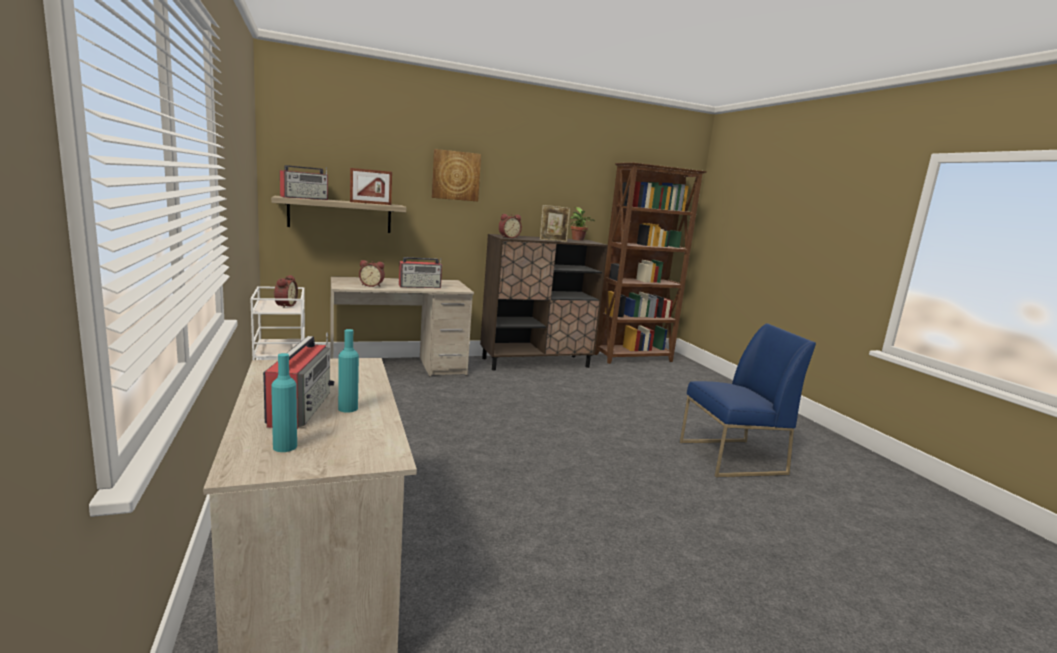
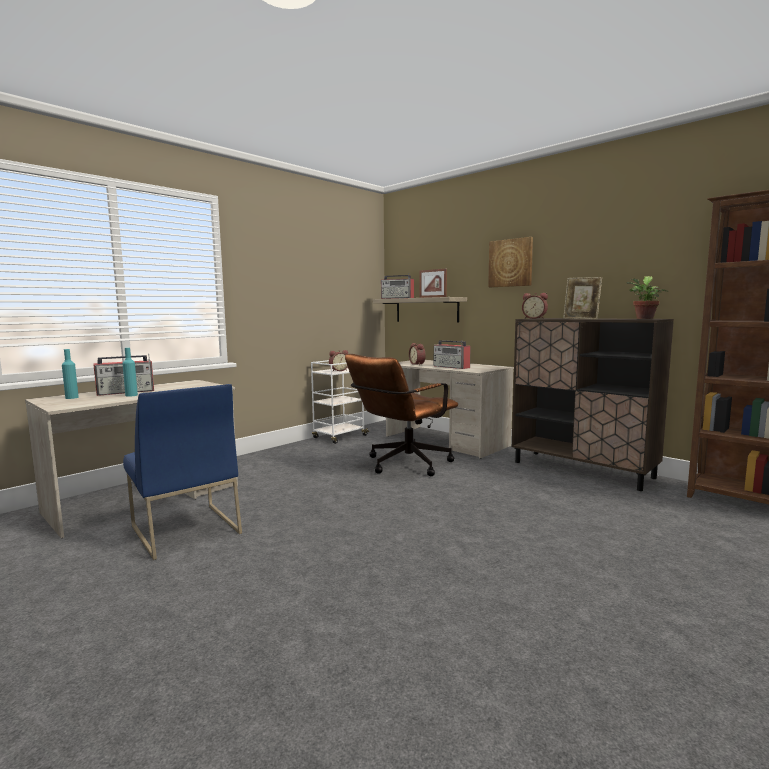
camera: 65 degrees right, 5 degrees down
(436, 403) = (402, 465): none -> brown office chair
(731, 458) = (528, 626): blue chair -> blue chair (184, 529)

